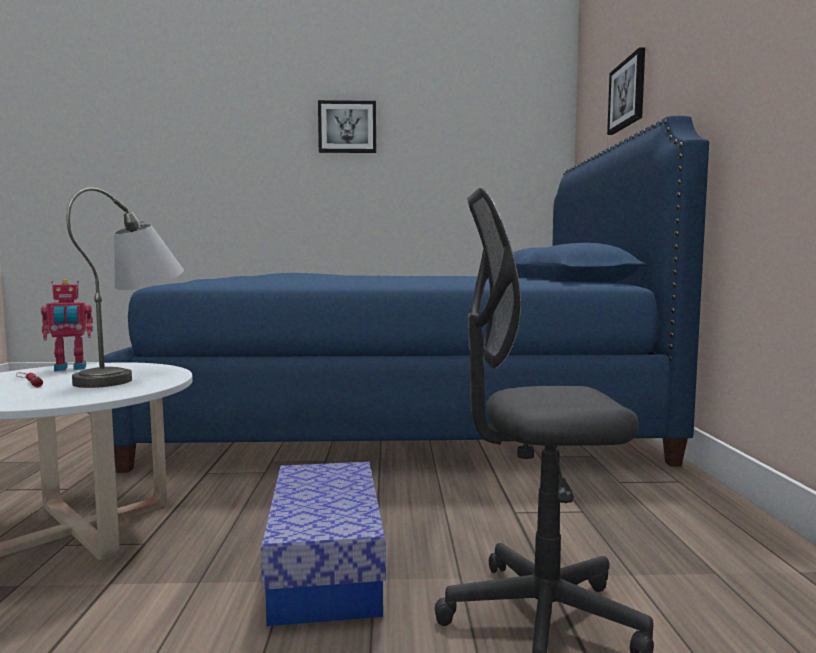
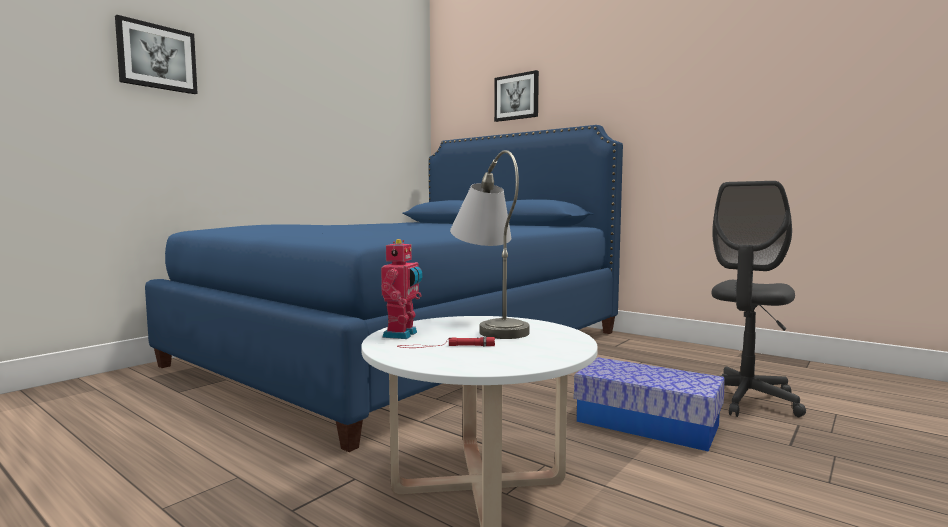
camera: 50 degrees left, 0 degrees up
(347, 127) = (269, 72): picture -> picture (157, 57)

